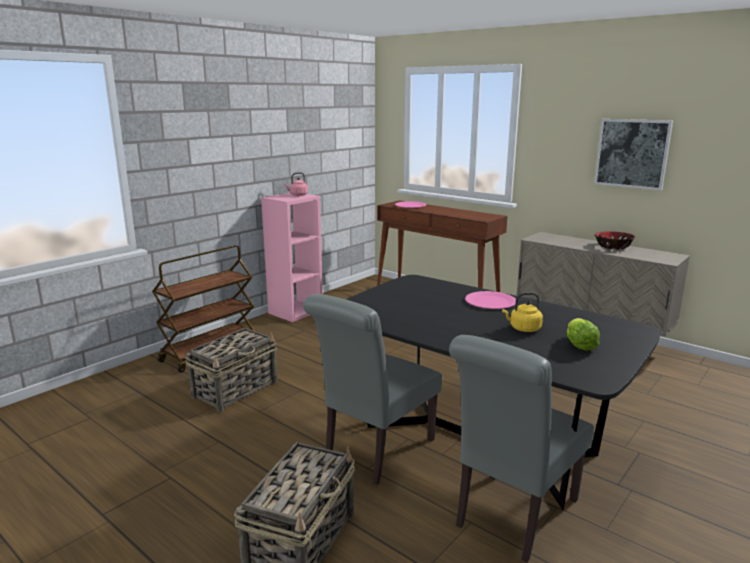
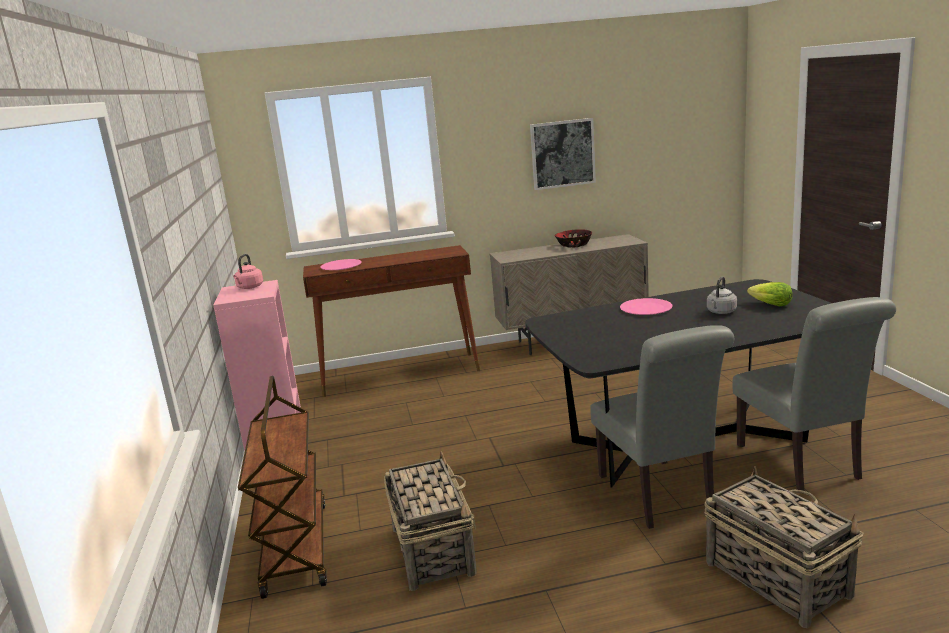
camera: 50 degrees left, 0 degrees up
(523, 329) = (721, 312): yellow kettle -> grey kettle

